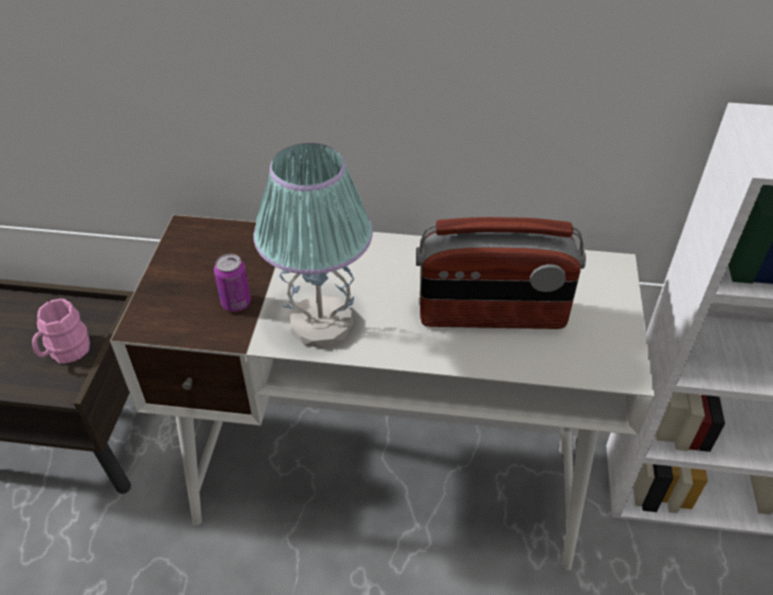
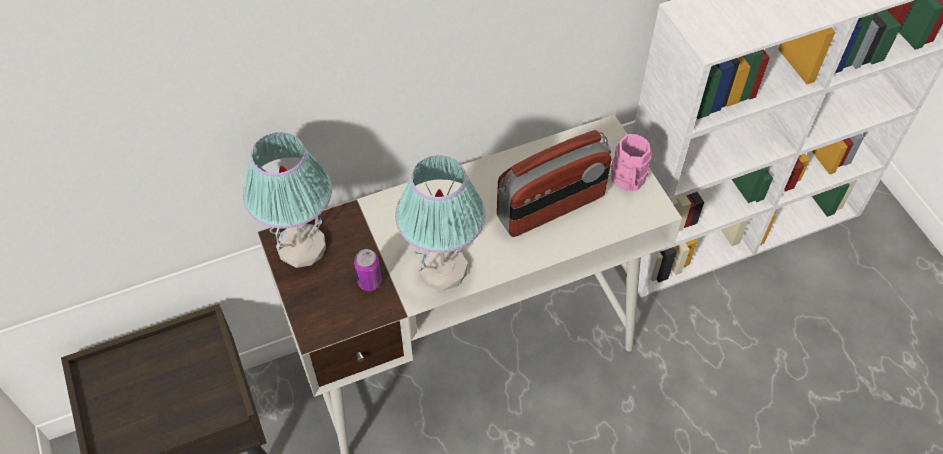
camera: 30 degrees left, 10 degrees up
(65, 352) = (200, 381): pink mug -> pink mug (628, 181)
(199, 244) = (301, 248): none -> table lamp

